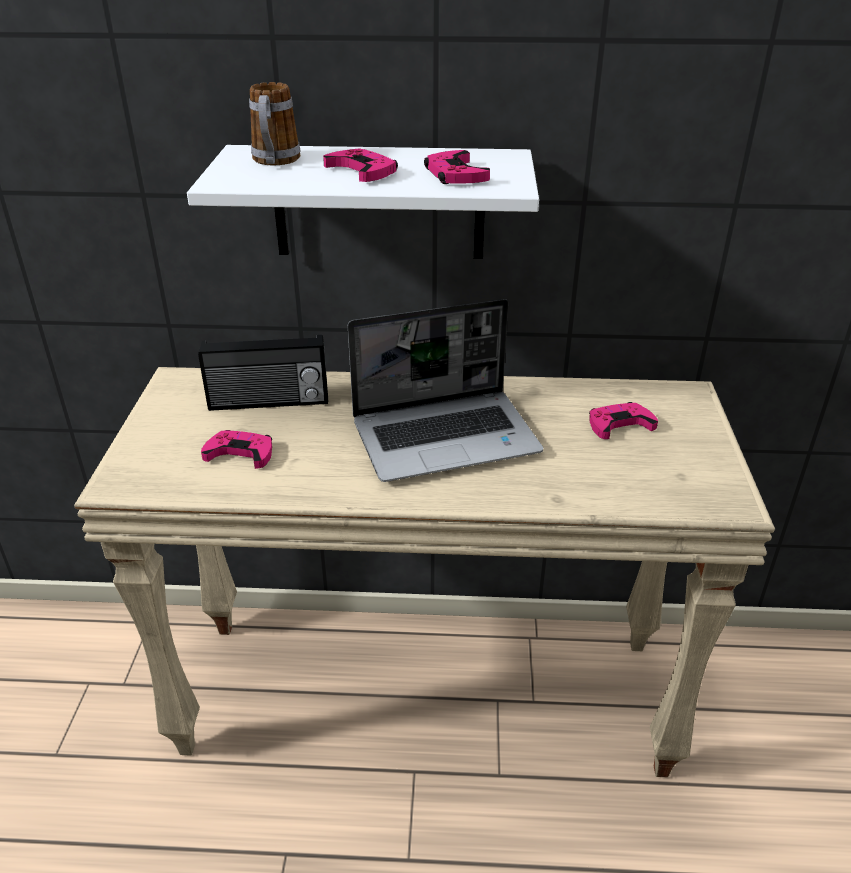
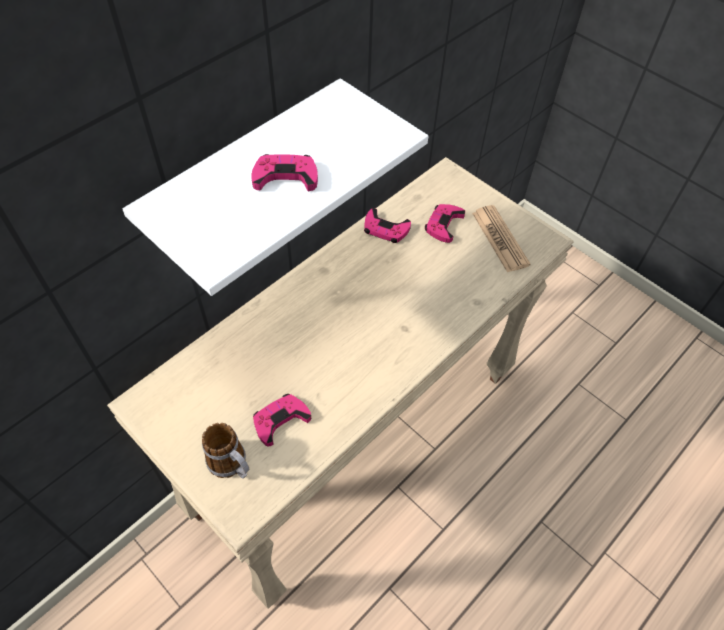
camera: 50 degrees left, 20 degrees up
(269, 402) = (237, 368): radio -> none
(274, 162) = (205, 206): mug -> mug (232, 465)
(447, 437) = (374, 305): laptop -> none
(455, 175) = (347, 141): pink game controller -> pink game controller (385, 229)
(670, 470) = (500, 239): none -> newspaper

